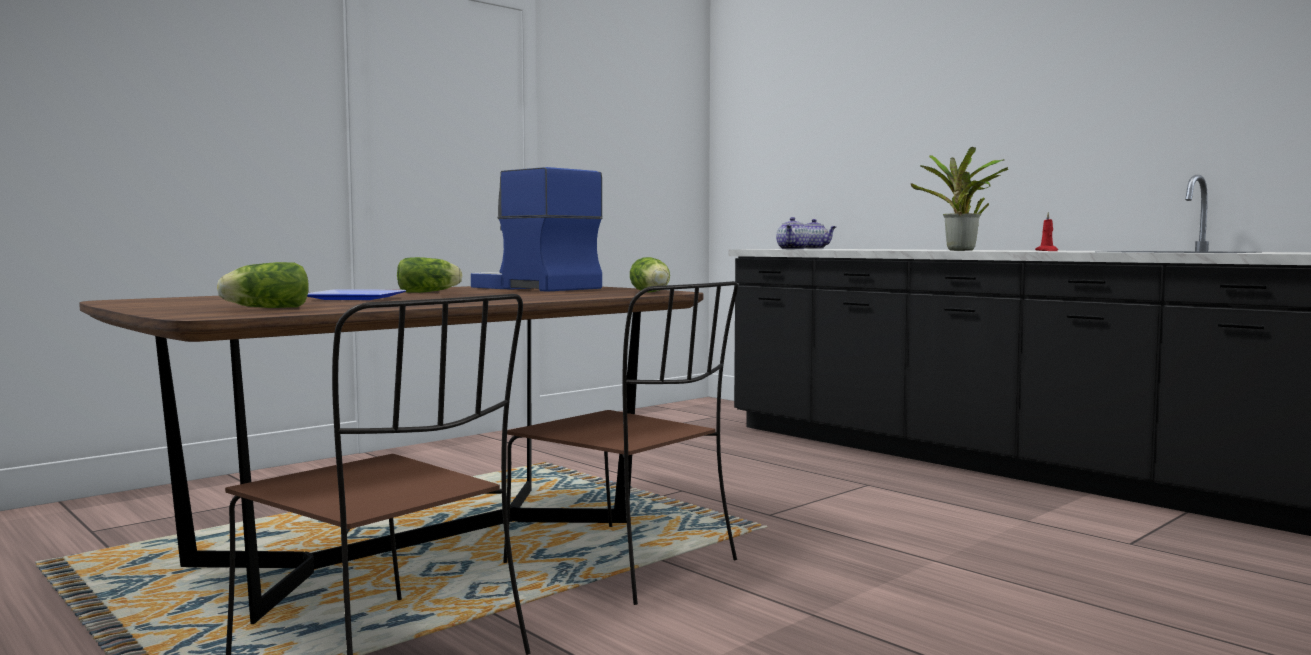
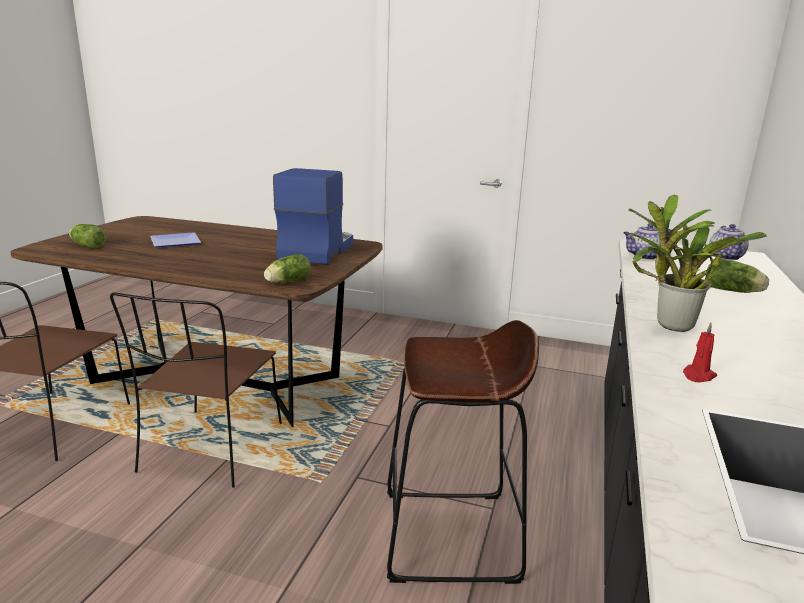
camera: 60 degrees right, 15 degrees up
(430, 292) = (247, 242): lettuce -> lettuce (733, 291)
(896, 501) = (450, 535): none -> brown stool

